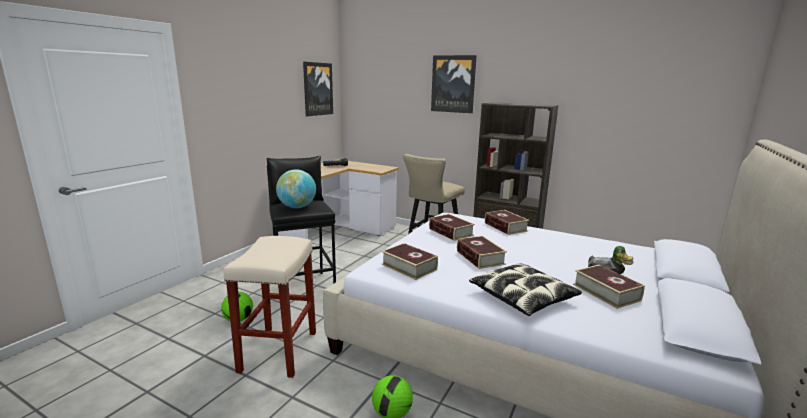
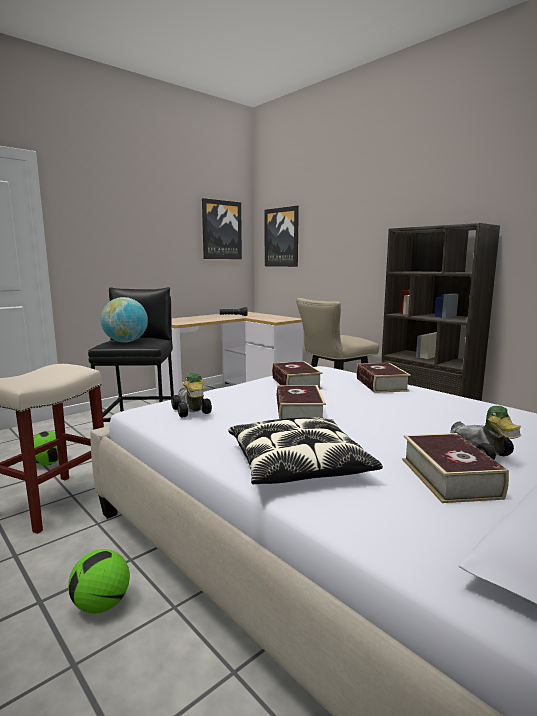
camera: 20 degrees right, 5 degrees down
(409, 267) = (191, 412): book -> toy car
(453, 84) = (367, 212): picture -> picture (282, 237)

